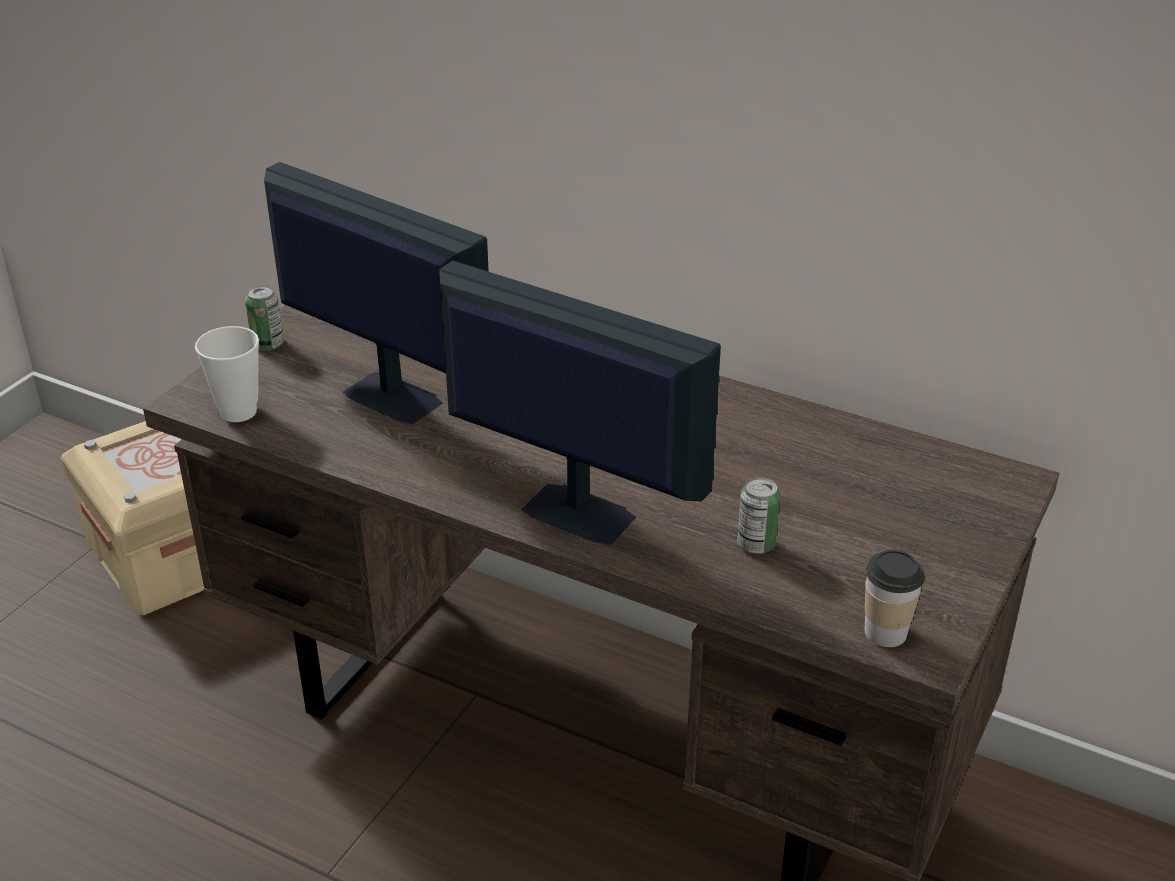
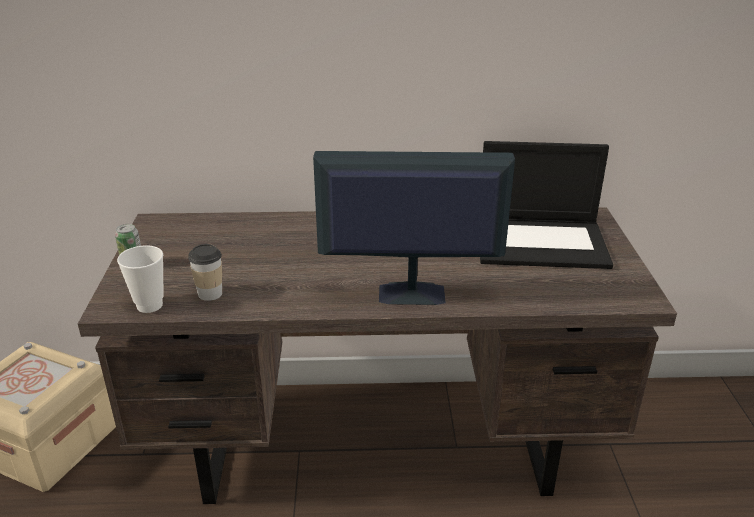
camera: 30 degrees left, 5 degrees down
(390, 396) = (241, 269): monitor -> none
(756, 544) = (515, 279): can -> none
(867, 498) = (542, 242): none -> laptop
(885, 632) = (617, 297): cup -> cup (210, 294)

